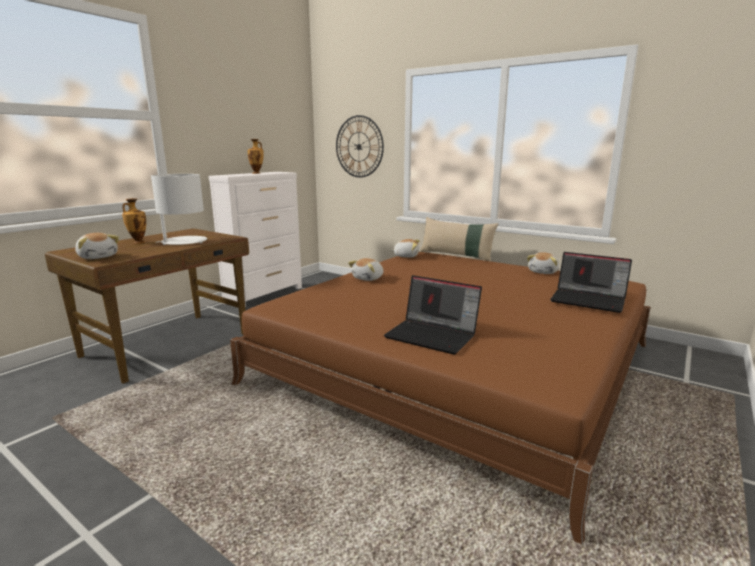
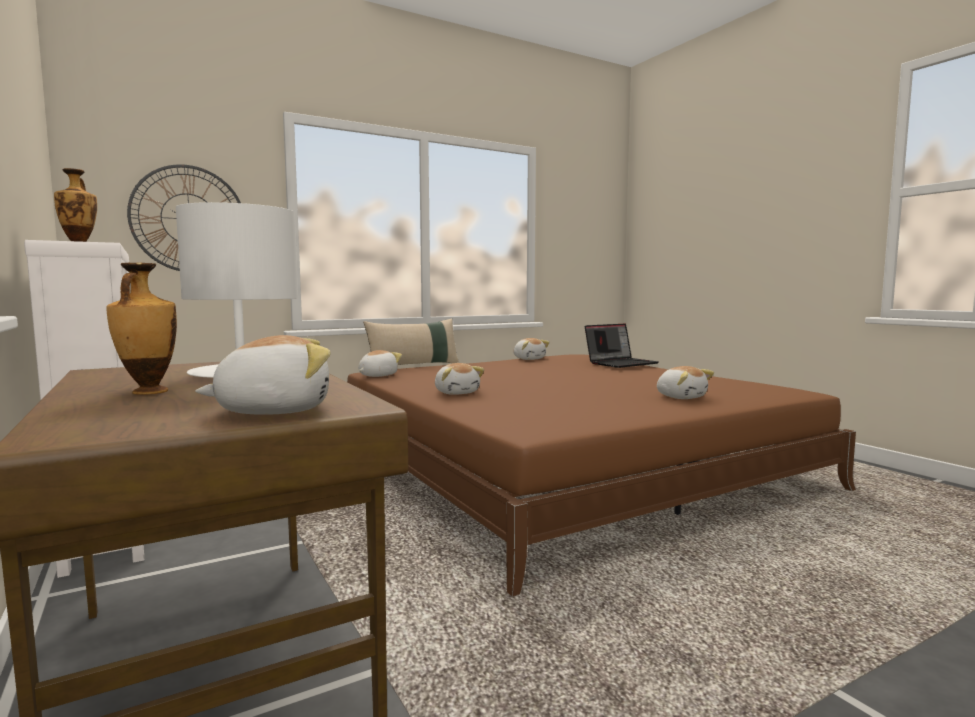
camera: 65 degrees left, 10 degrees down
(433, 335) = (681, 397): laptop -> plush toy

